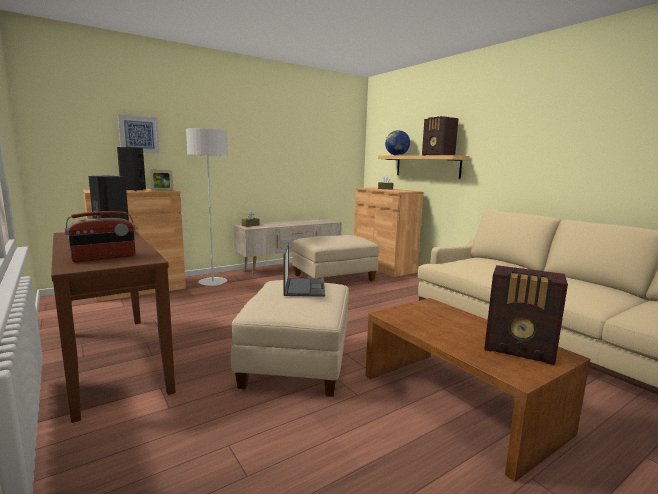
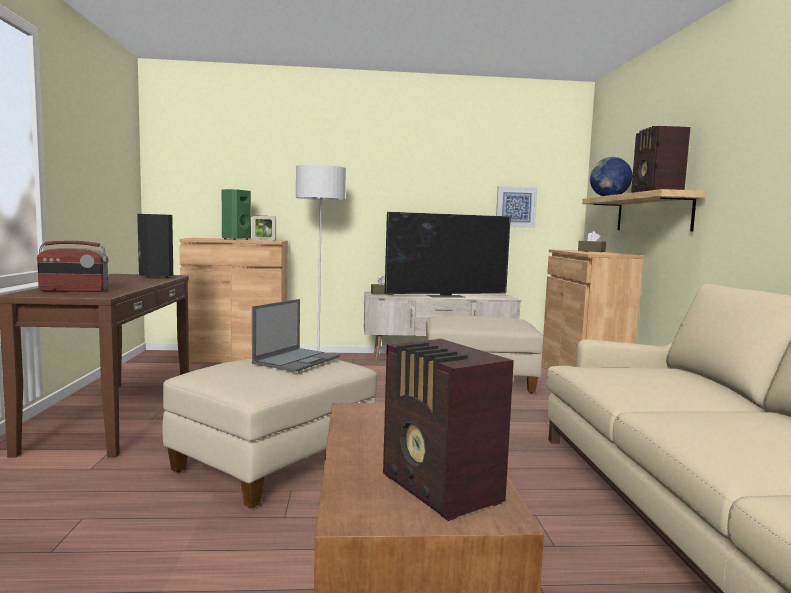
camera: 30 degrees right, 5 degrees down
(132, 190) = (235, 239): black speaker -> green speaker
(139, 134) = (257, 176): picture -> picture (516, 207)
(294, 223) = (446, 296): none -> television

